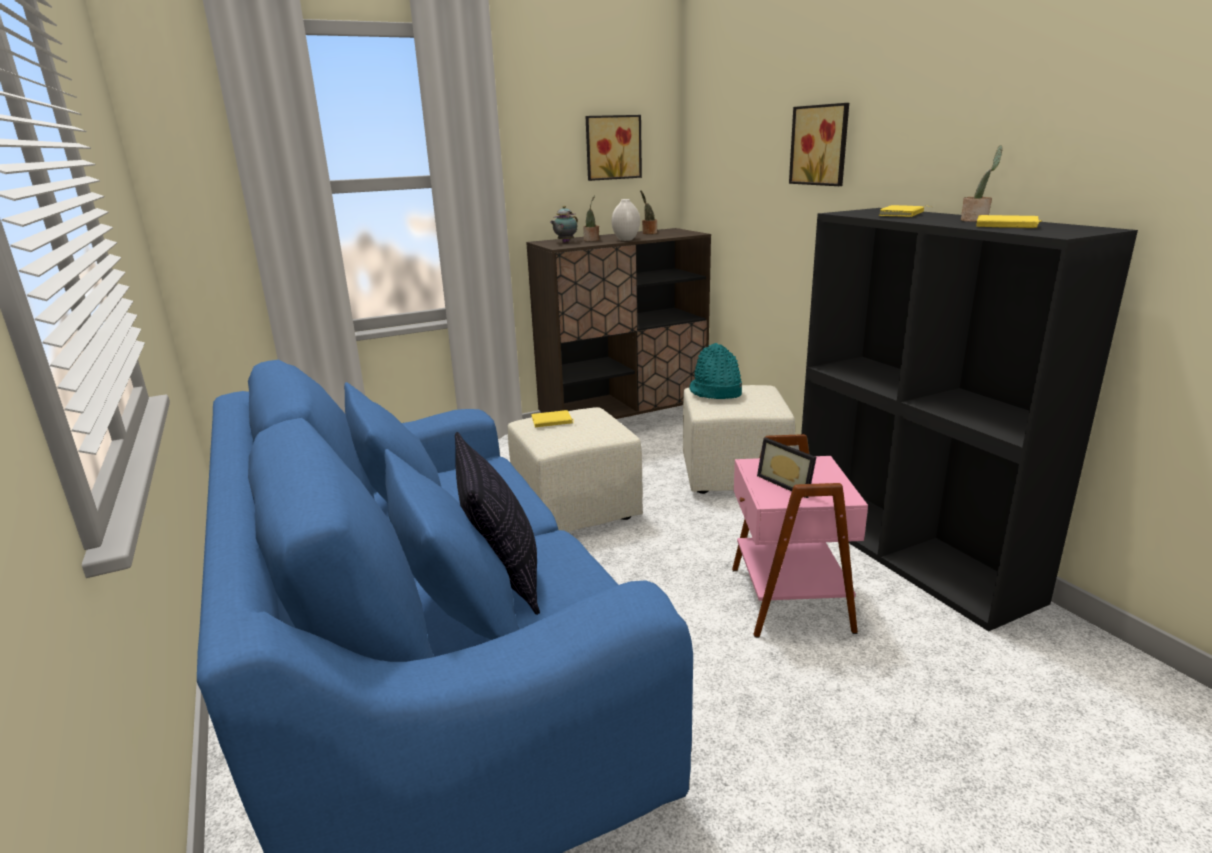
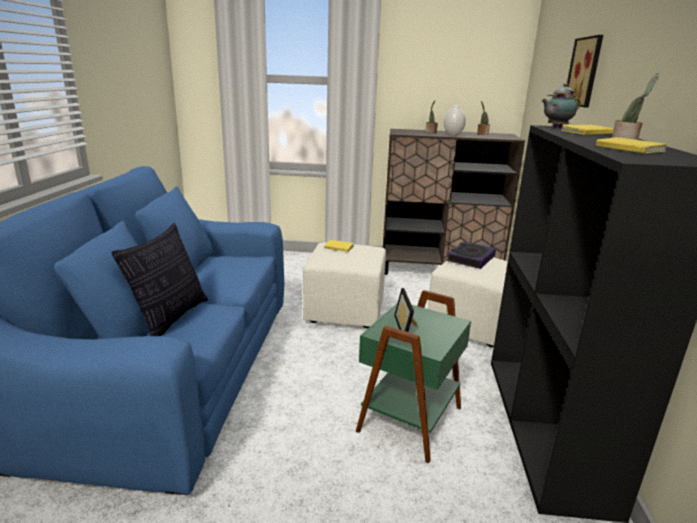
camera: 30 degrees right, 0 degrees up
(564, 242) = (411, 131): teapot -> teapot (555, 128)
(612, 147) = (468, 68): picture -> none
(715, 392) = (470, 258): turquoise hat -> book
(787, 599) = (407, 418): pink side table -> green side table

